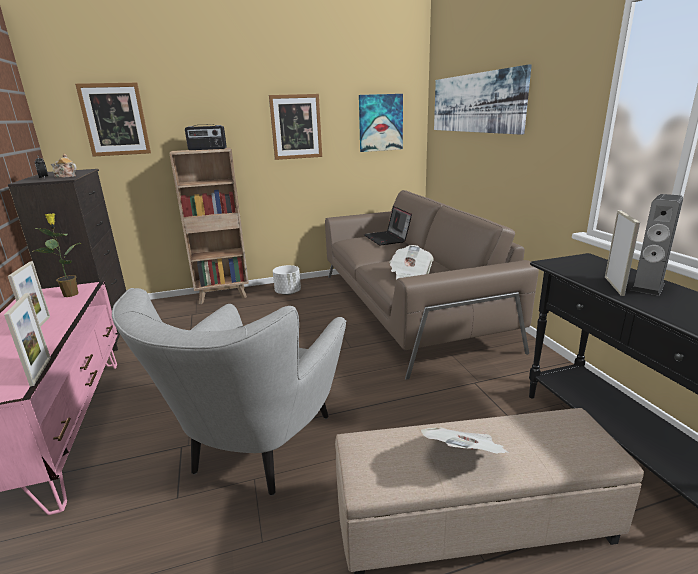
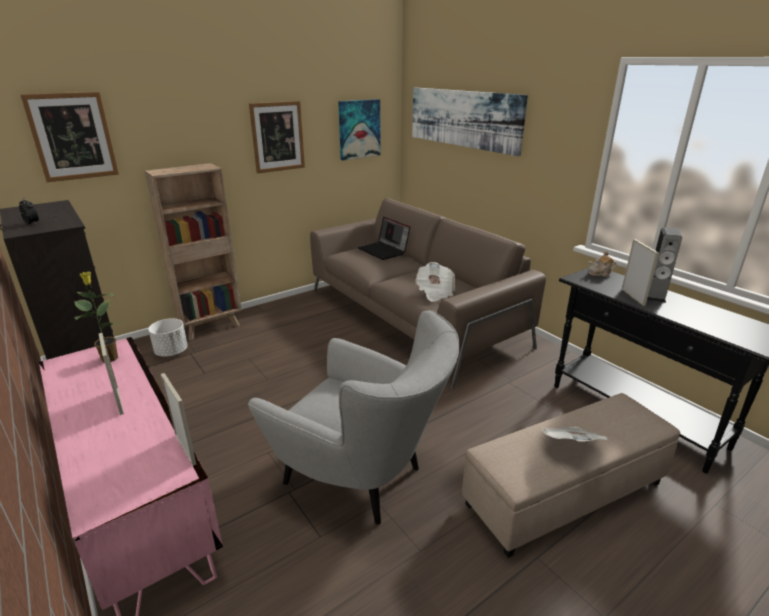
camera: 20 degrees left, 5 degrees up
(65, 176) = (58, 219): teapot -> teapot (600, 274)
(207, 149) = (190, 168): radio -> none
(256, 450) = (362, 478): grey armchair -> grey armchair turned 60 degrees counterclockwise
(288, 292) = (282, 314): white planter -> white planter (171, 352)

